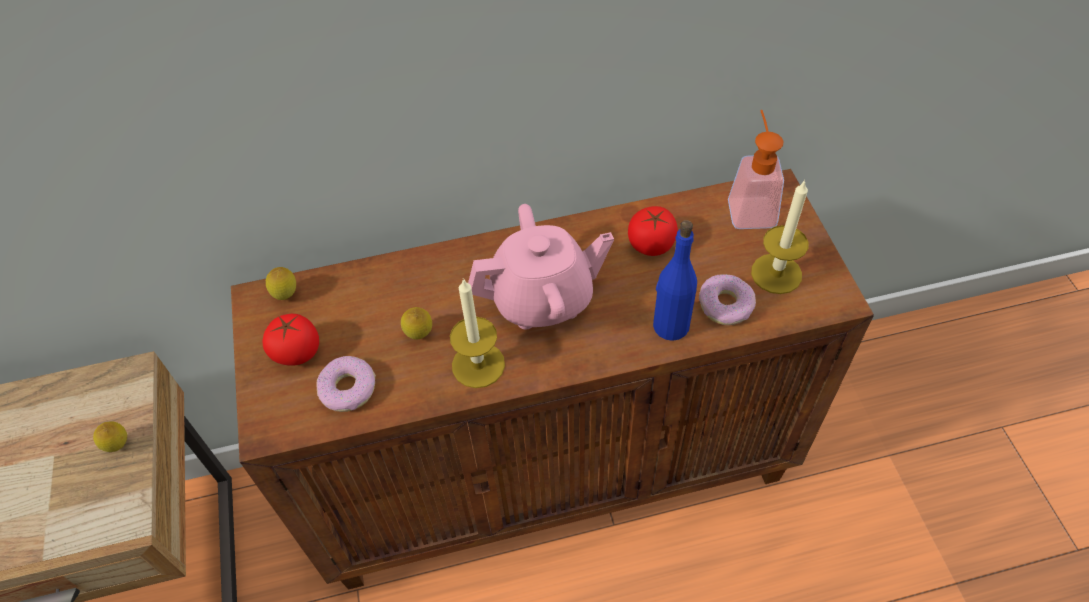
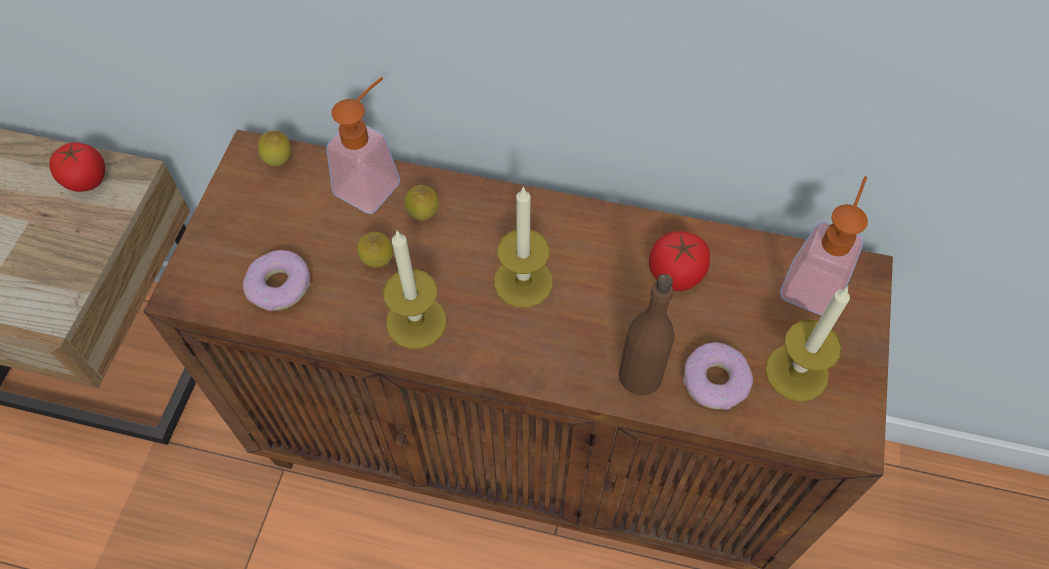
camera: 25 degrees right, 5 degrees up
(119, 446) = (84, 239): lemon -> lemon (424, 216)
(297, 352) = (256, 225): tomato -> tomato (86, 180)
(376, 276) = (374, 181): none -> soap dispenser
(543, 299) = (523, 282): pink teapot -> candle
(670, 325) = (640, 375): blue bottle -> brown bottle

